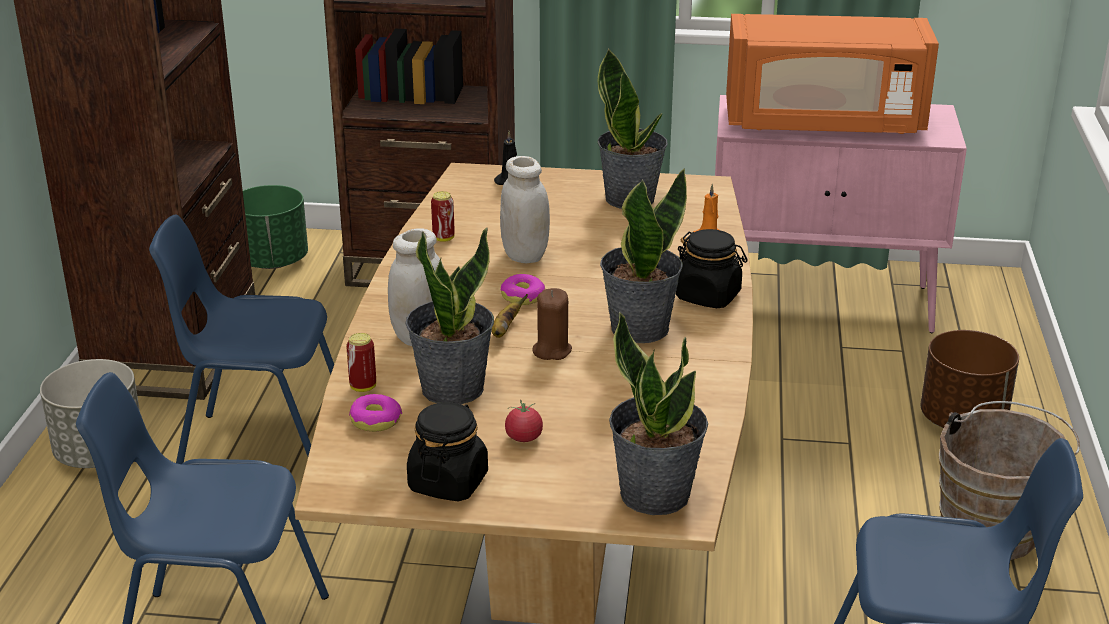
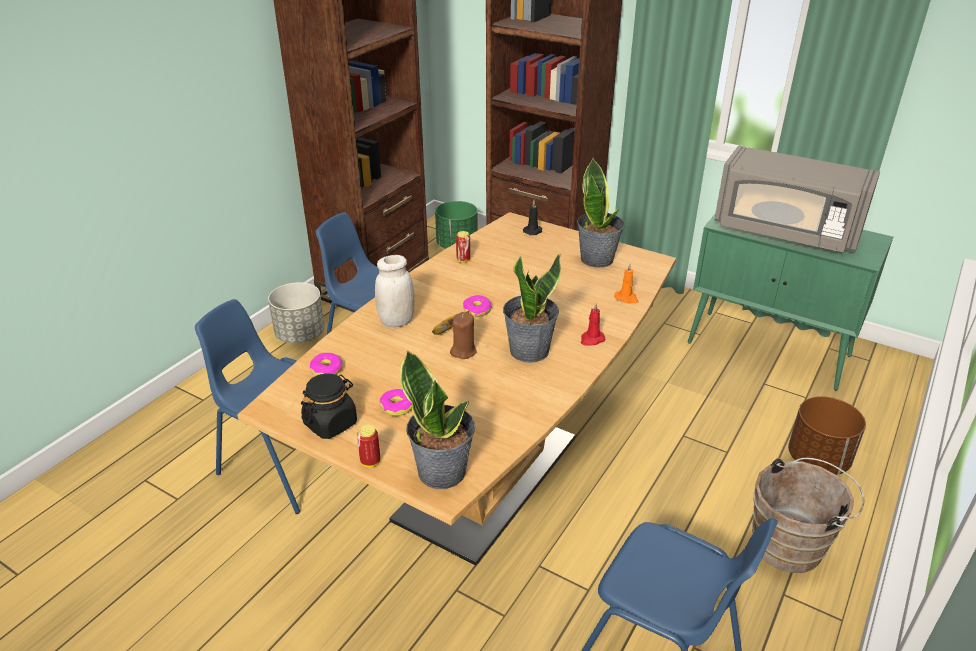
camera: 25 degrees right, 5 degrees up
(363, 387) = (338, 346): can -> can (370, 462)
(452, 388) = (385, 360): potted plant -> none
(524, 438) = (398, 406): tomato -> donut
(525, 255) = (501, 283): white jar -> none
(708, 296) = (591, 339): black jar -> red candle
(822, 303) = (770, 350): pink cabinet -> green cabinet
(824, 123) = (785, 232): orange microwave -> grey microwave

